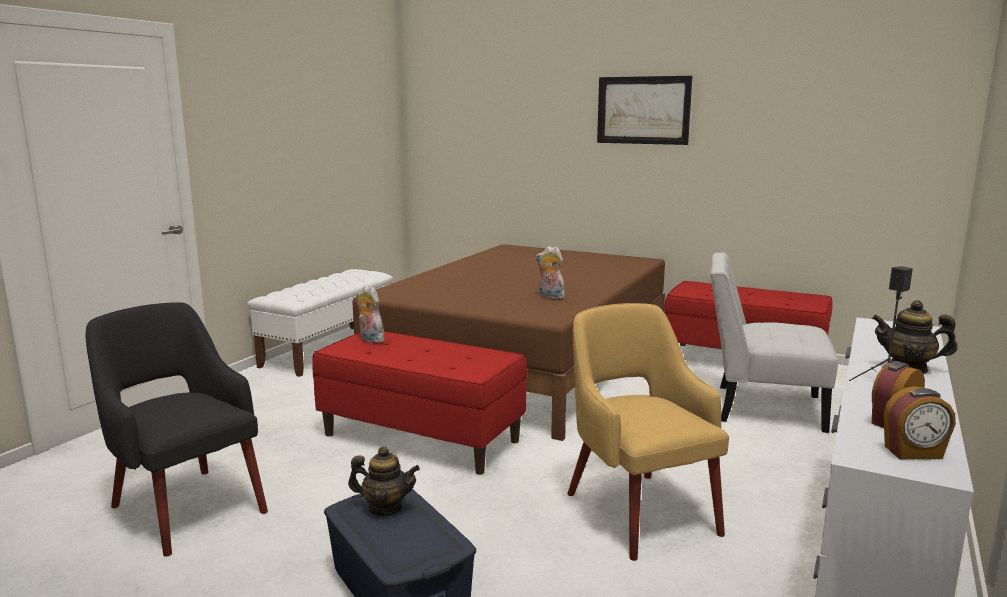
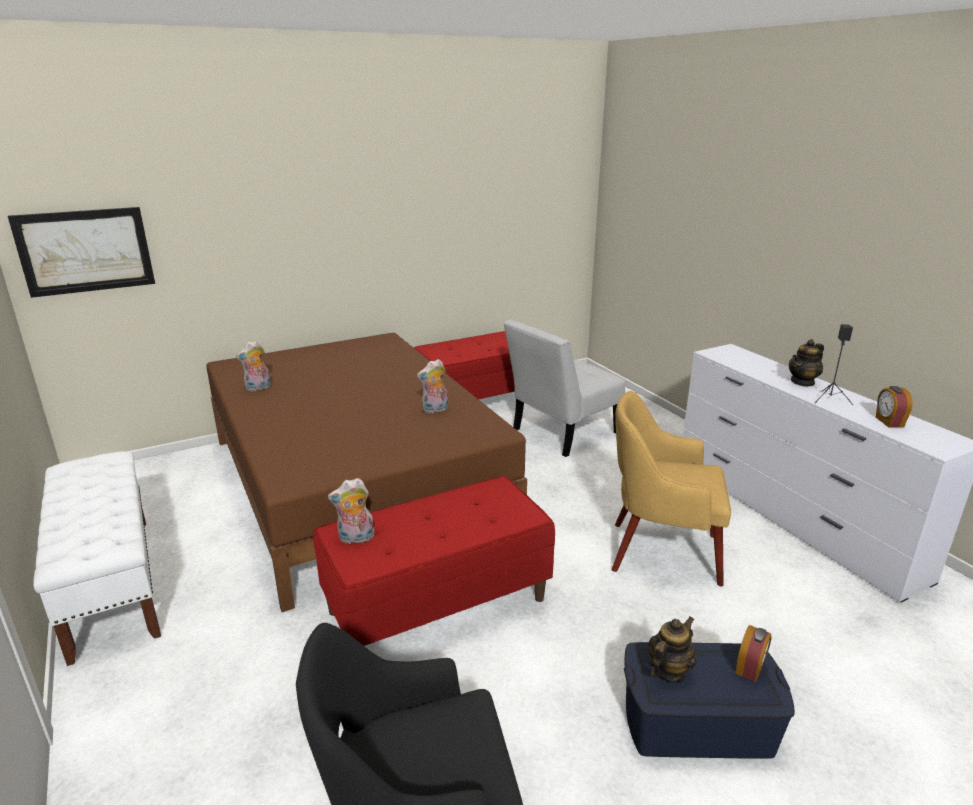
camera: 55 degrees left, 10 degrees up
(488, 259) = (258, 388): none -> plush toy
(643, 110) = (353, 187): picture -> picture (85, 251)
(914, 453) = (934, 436): alarm clock -> alarm clock (750, 668)

